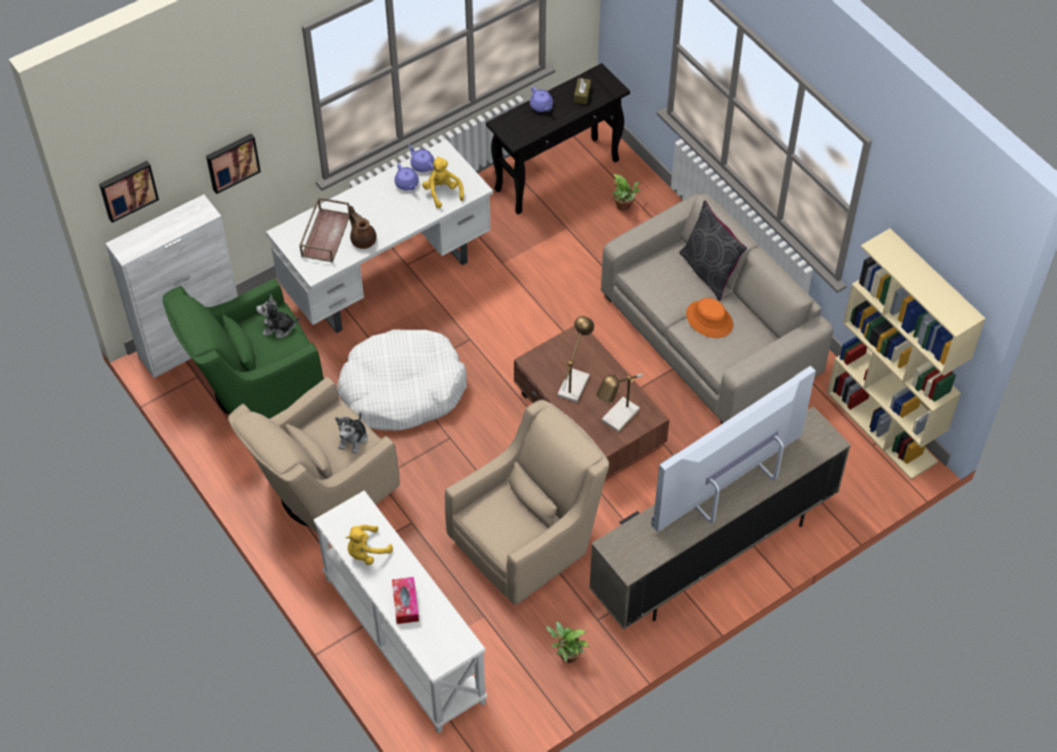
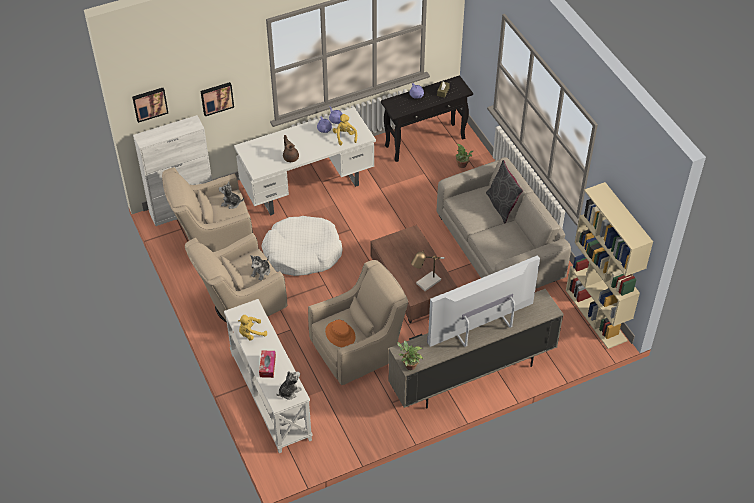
camera: 10 degrees right, 5 degrees down
(253, 388) = (213, 240): green armchair -> beige armchair
(325, 234) = (269, 151): brown tray -> none
(449, 640) = (289, 391): none -> plush toy
(566, 655) = (368, 420): potted plant -> potted plant (409, 365)
(574, 382) = (404, 258): table lamp -> none
(709, 319) = (496, 233): orange hat -> orange hat (340, 334)

